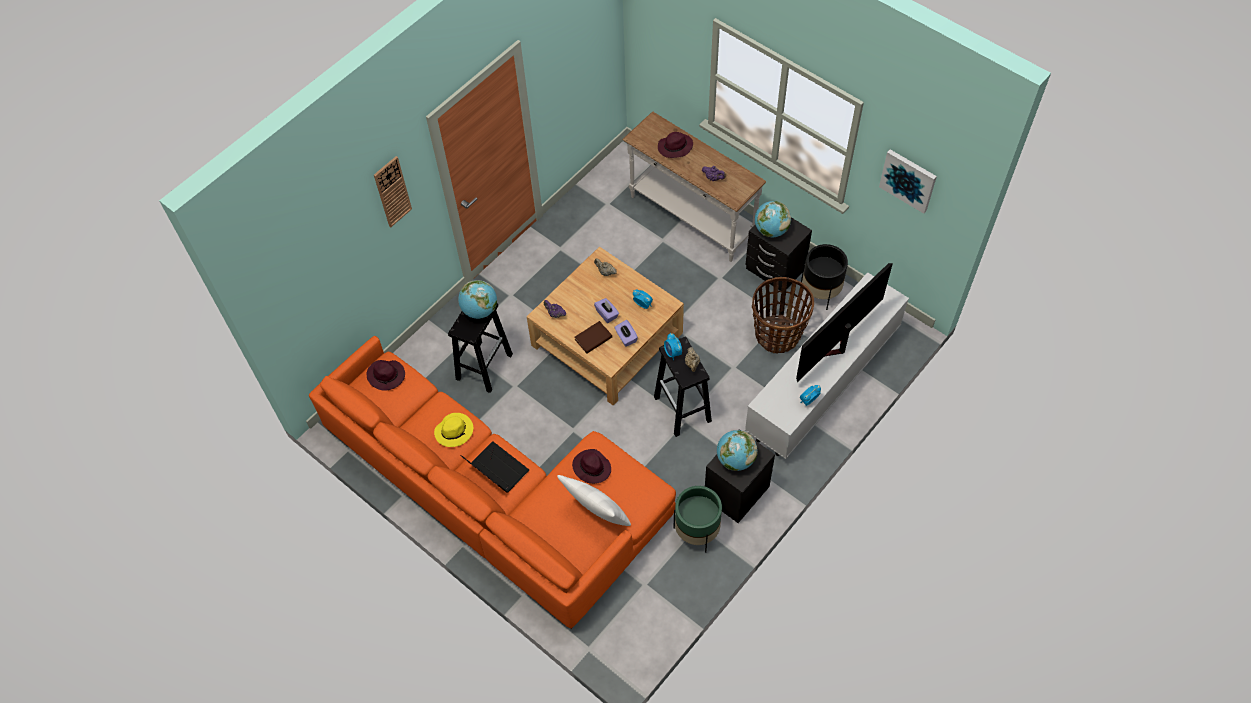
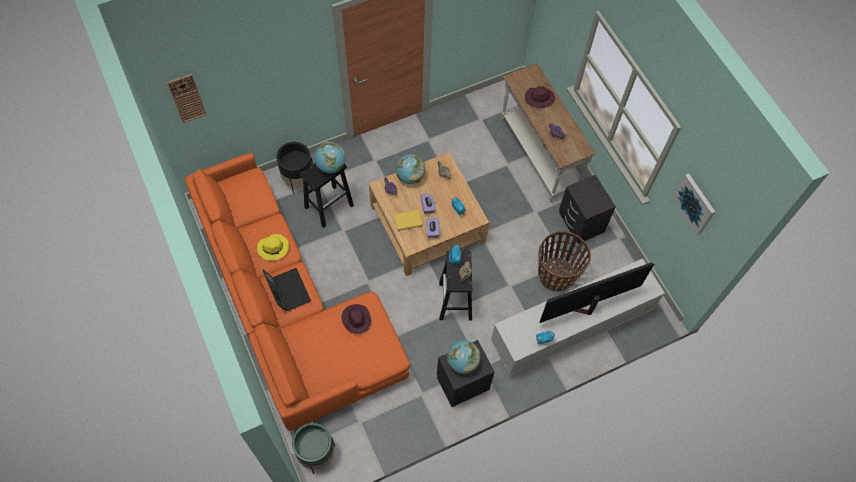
camera: 20 degrees right, 5 degrees up
(387, 376) = (248, 186): purple hat -> none
(392, 191) = (289, 52): wall clock -> wall clock (187, 98)
(593, 338) = (408, 221): brown book -> yellow book
(597, 513) = (342, 356): white pillow -> none
(697, 531) = (418, 399): green planter -> green planter (316, 454)
(771, 230) = (583, 193): globe -> globe (410, 176)
(820, 292) = (607, 255): black planter -> black planter (298, 178)

